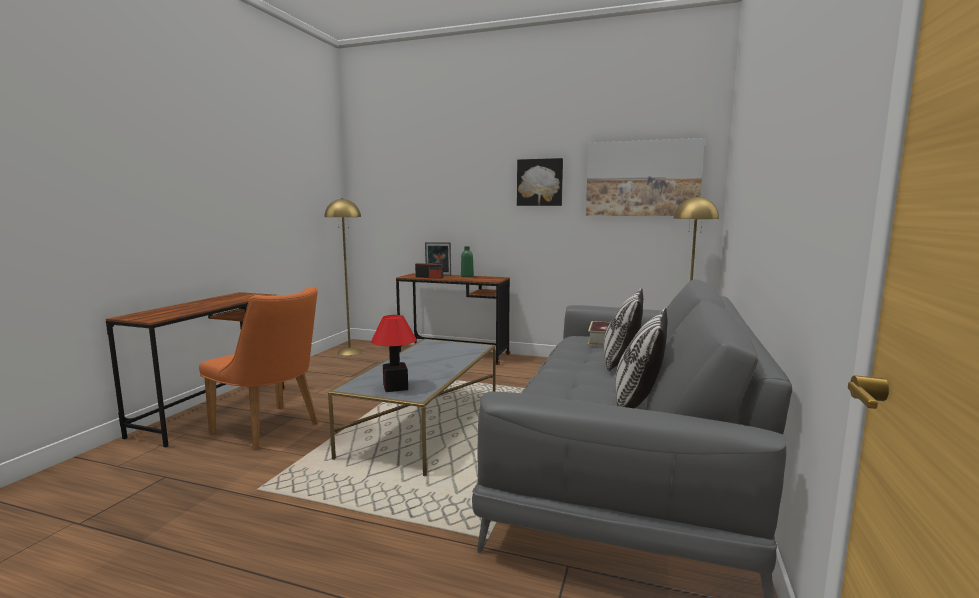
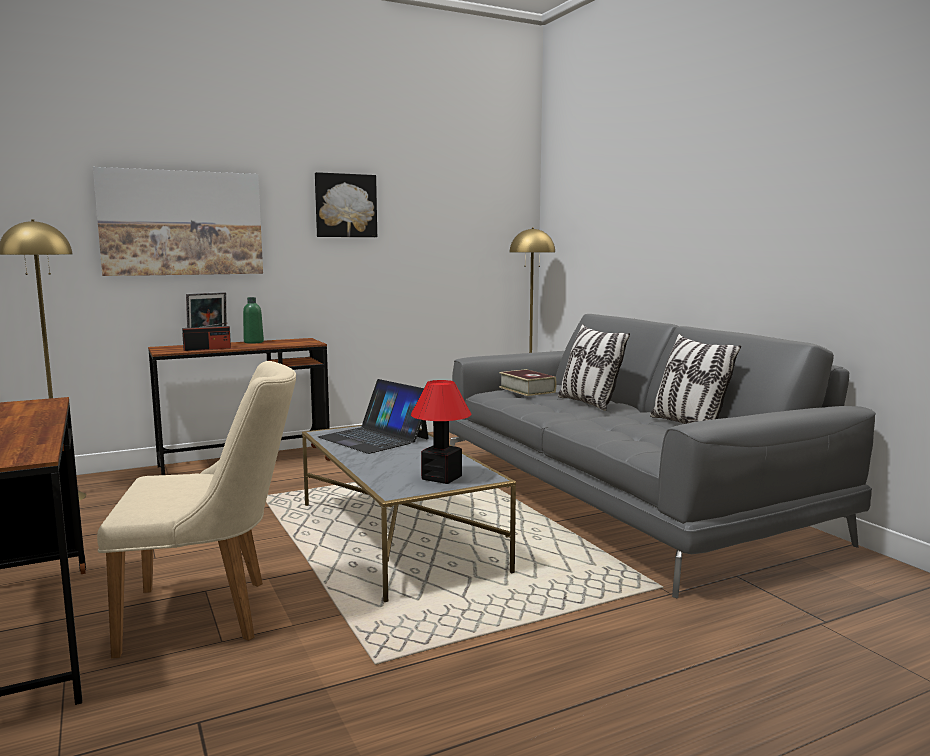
camera: 45 degrees left, 0 degrees up
(272, 429) = (212, 613): orange chair -> beige chair
(442, 352) = (374, 438): none -> laptop
(642, 178) = (464, 206): picture -> picture (182, 223)

